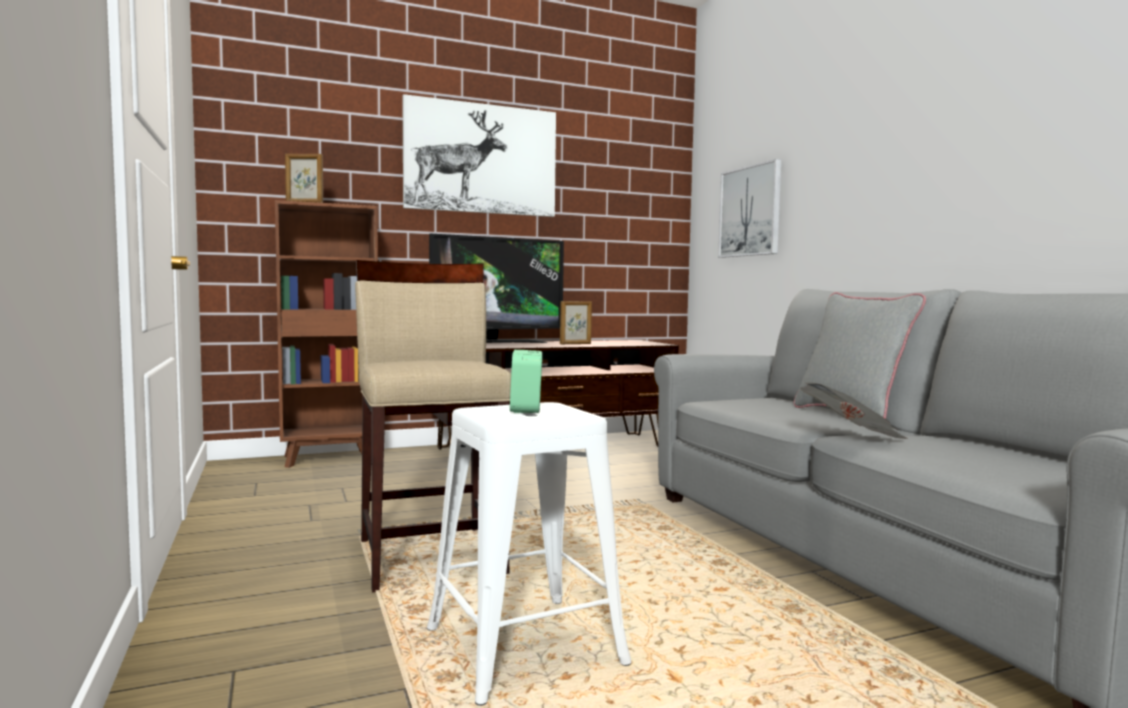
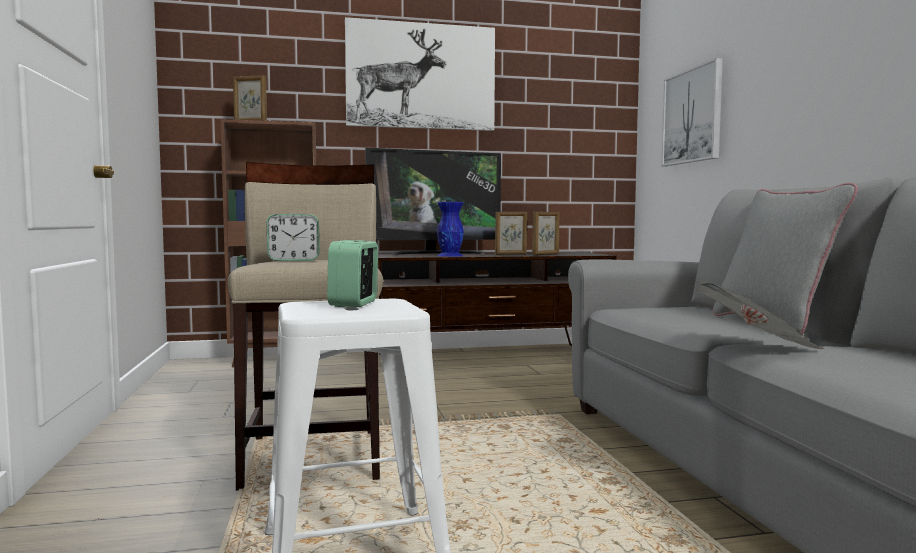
camera: 10 degrees right, 0 degrees up
(419, 361) = (294, 260): none -> alarm clock
(518, 346) = (450, 255): none -> blue vase
(610, 344) = (546, 254): none -> picture frame

